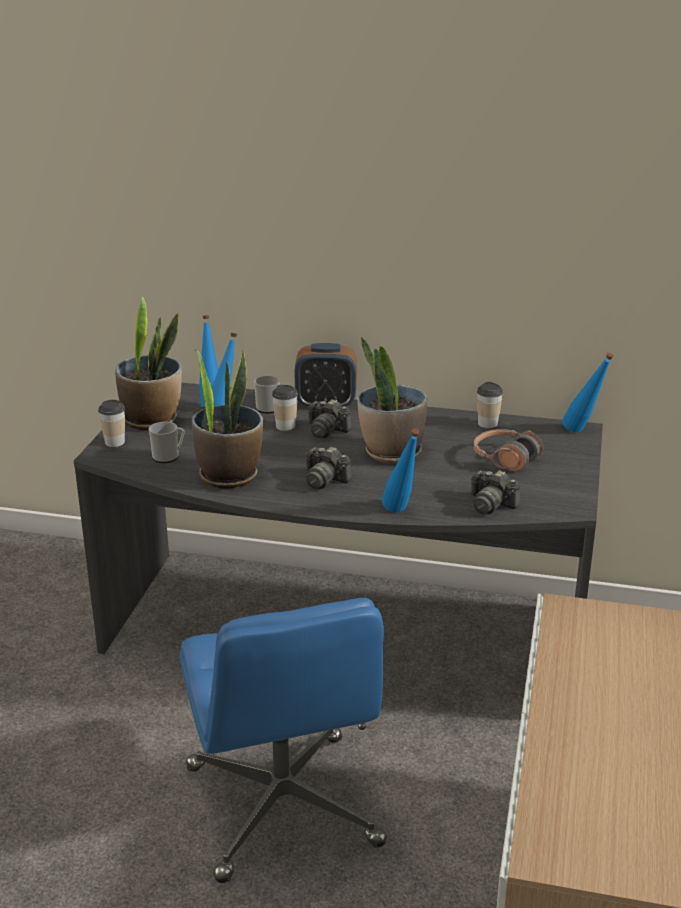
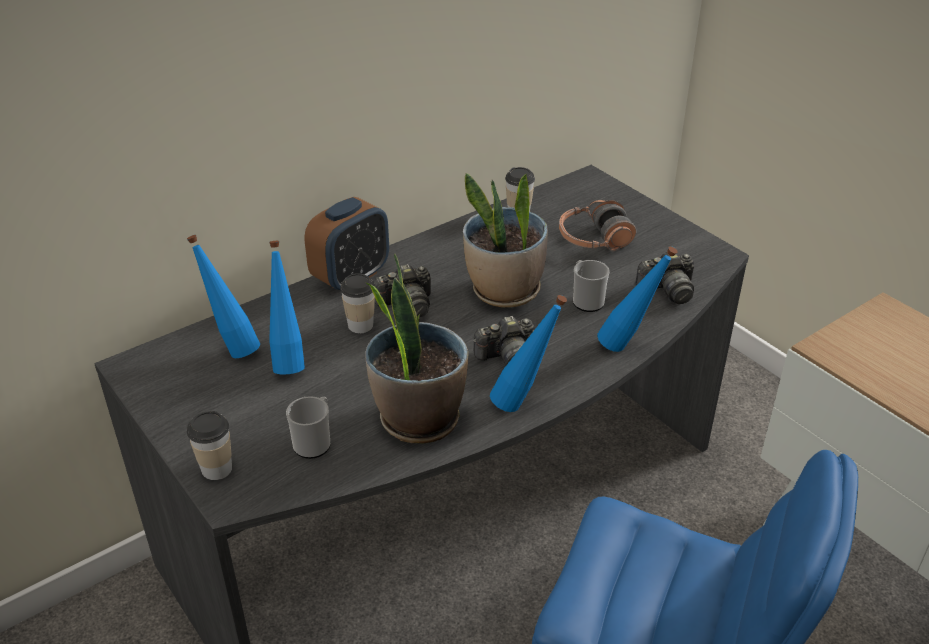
camera: 50 degrees left, 10 degrees up
(152, 420) = (205, 411): potted plant -> none
(269, 407) = (302, 313): mug -> mug (586, 300)
(583, 432) = (595, 180): blue bottle -> blue bottle (524, 404)

